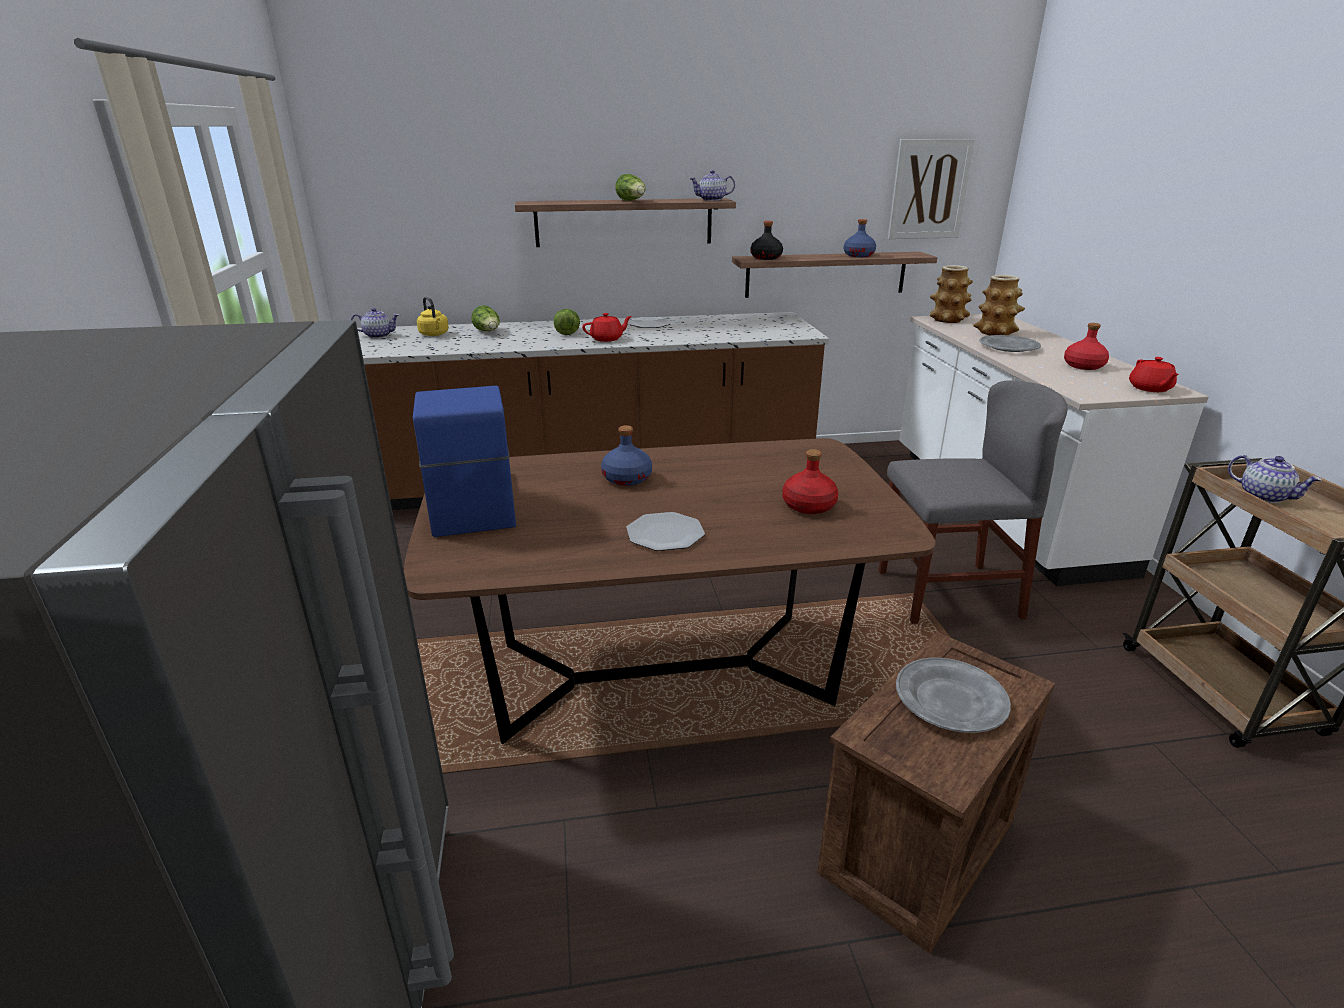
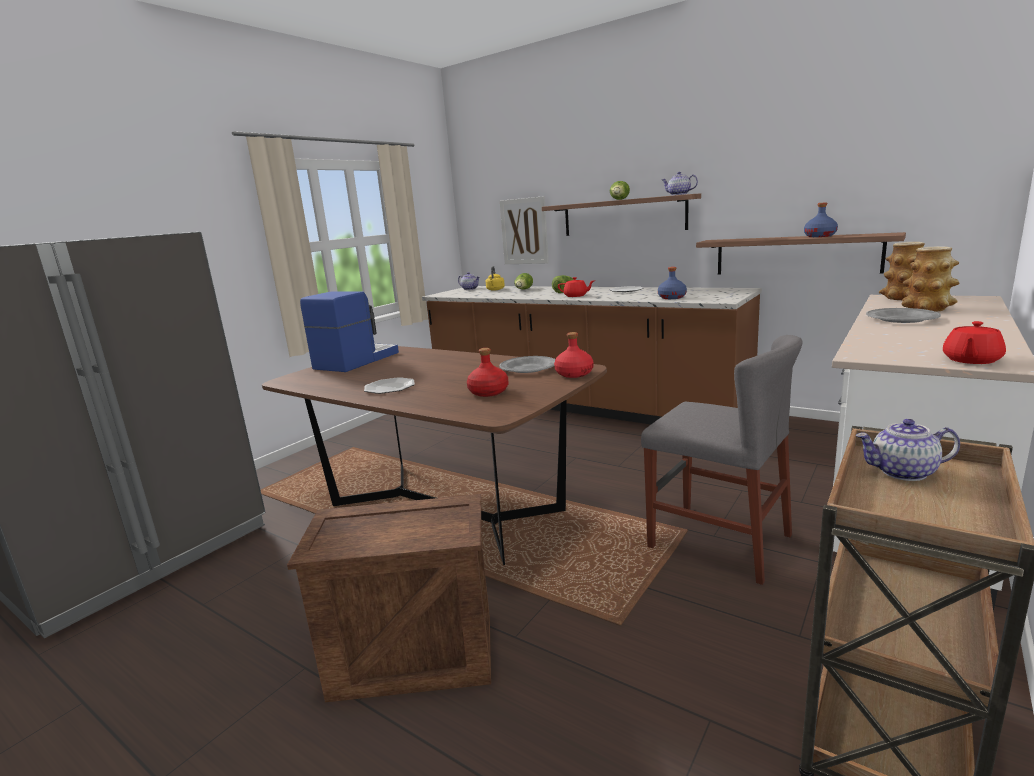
camera: 45 degrees right, 10 degrees down
(627, 478) = (438, 364): blue bottle -> blue bottle (672, 297)
(766, 258) = (727, 240): black bottle -> none
(929, 189) = (912, 169): picture -> picture (524, 231)
(950, 700) = (402, 523): grey plate -> grey plate (528, 368)
(1083, 366) = (945, 337): red bottle -> red bottle (574, 374)
(1264, 496) = (903, 472): teapot -> teapot turned 90 degrees clockwise

